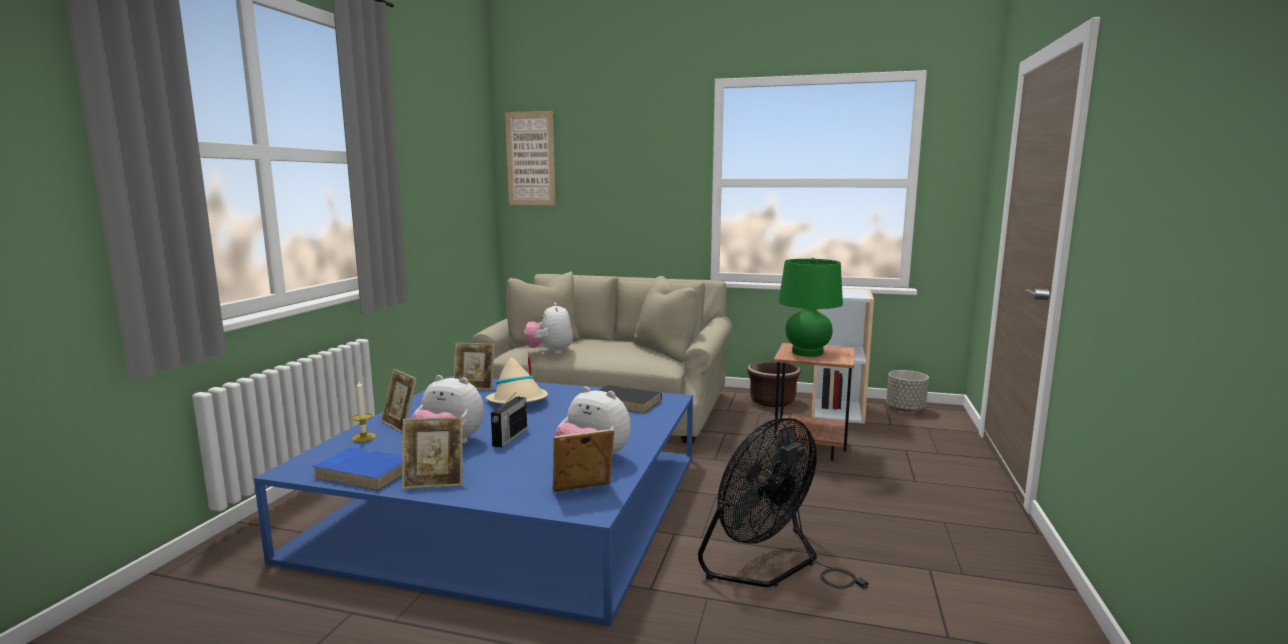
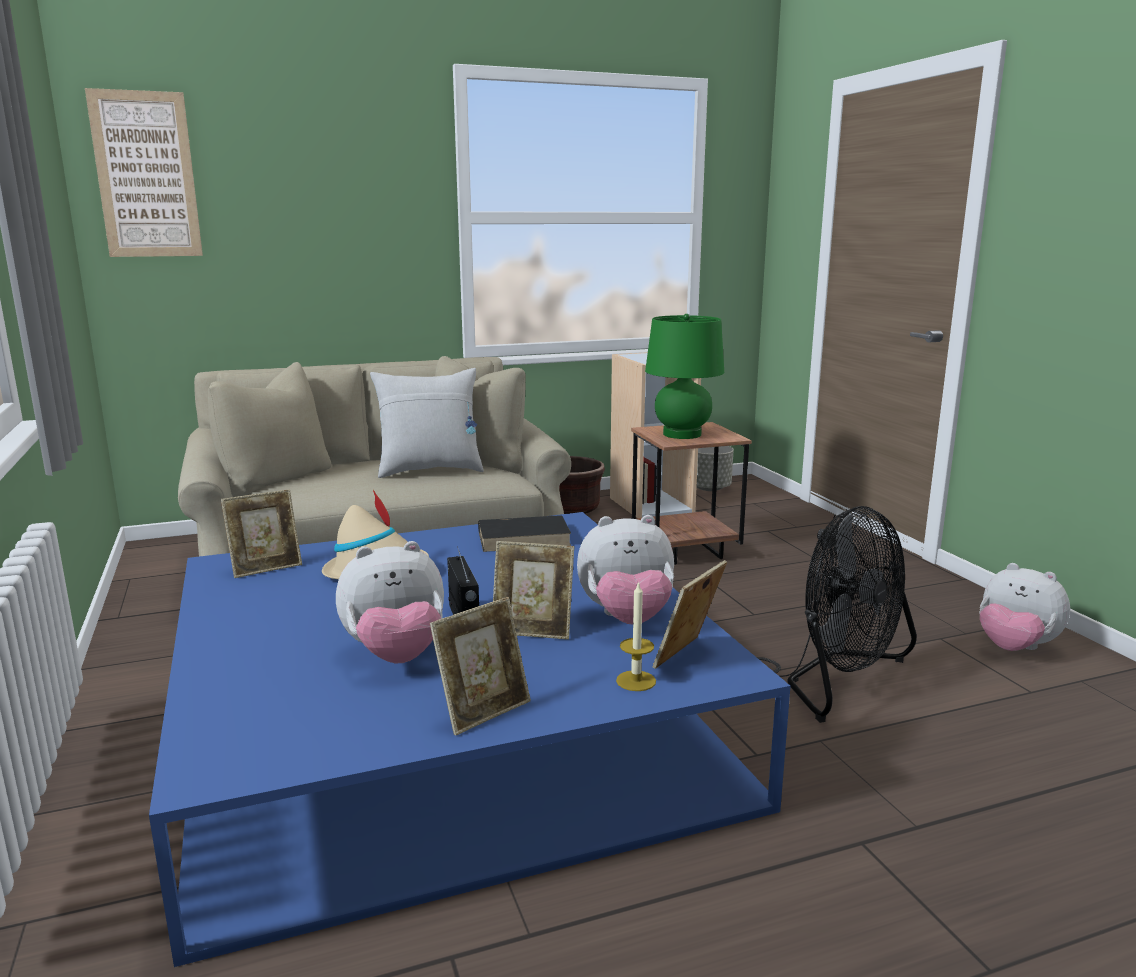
camera: 35 degrees left, 5 degrees up
(364, 437) = (228, 687): candle -> candle (636, 681)
(367, 472) = (349, 734): blue book -> none
(400, 425) = (255, 652): picture frame -> picture frame (533, 630)
(550, 352) = (327, 491): plush toy -> plush toy (1015, 648)
(623, 351) = (430, 471): none -> grey pillow
(780, 563) = (828, 679): black fan -> black fan turned 150 degrees counterclockwise

